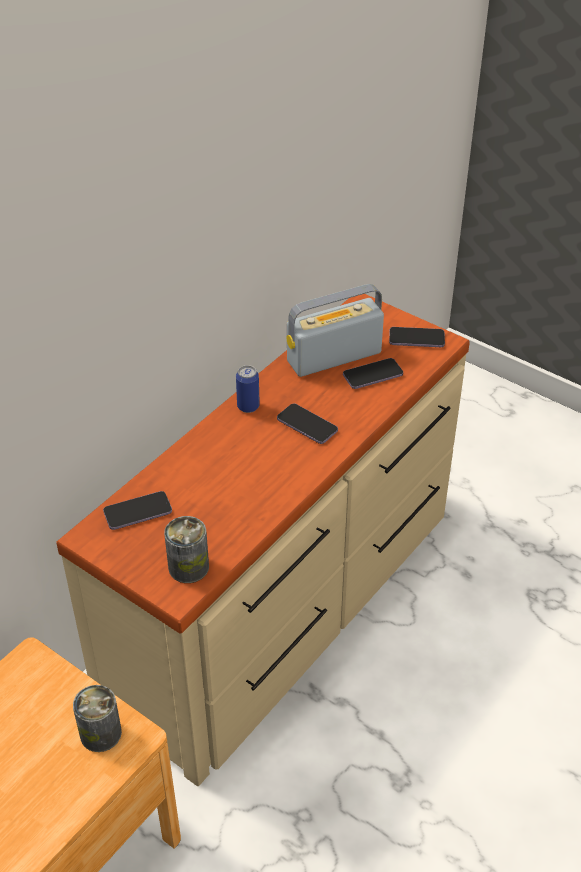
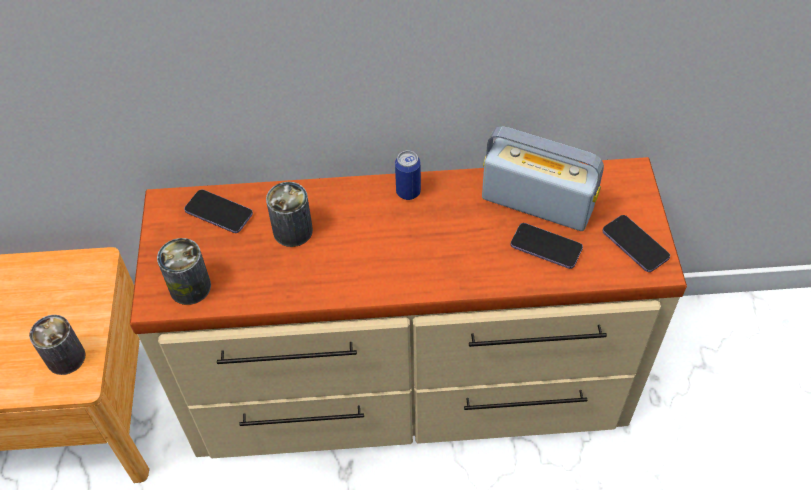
camera: 50 degrees right, 10 degrees up
(207, 482) = (293, 230): none -> can
(307, 425) = (429, 247): phone -> none

